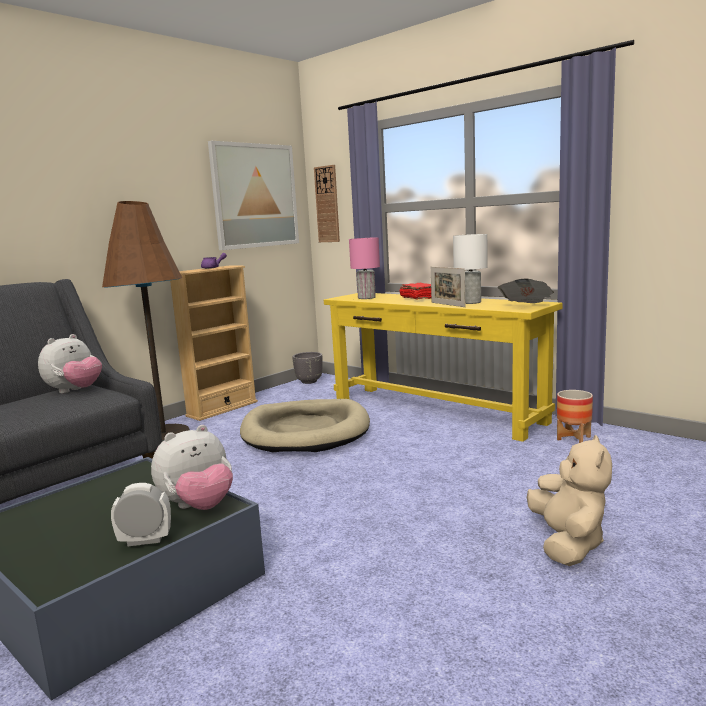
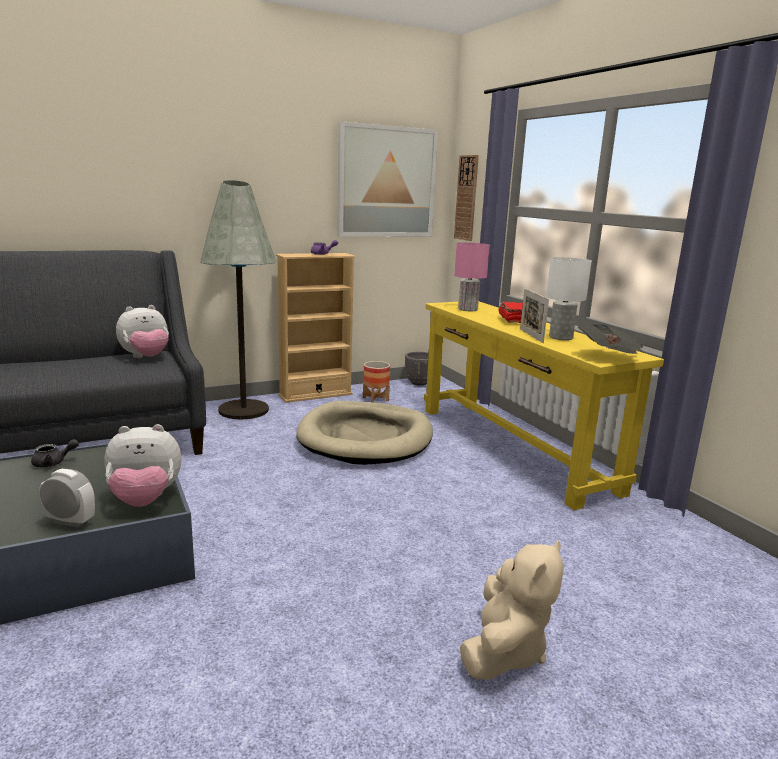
camera: 20 degrees right, 5 degrees up
(55, 504) = (53, 463): none -> grey teapot
(163, 435) = (243, 410): brown floor lamp -> grey floor lamp
(573, 438) = (637, 523): planter -> planter (375, 399)

